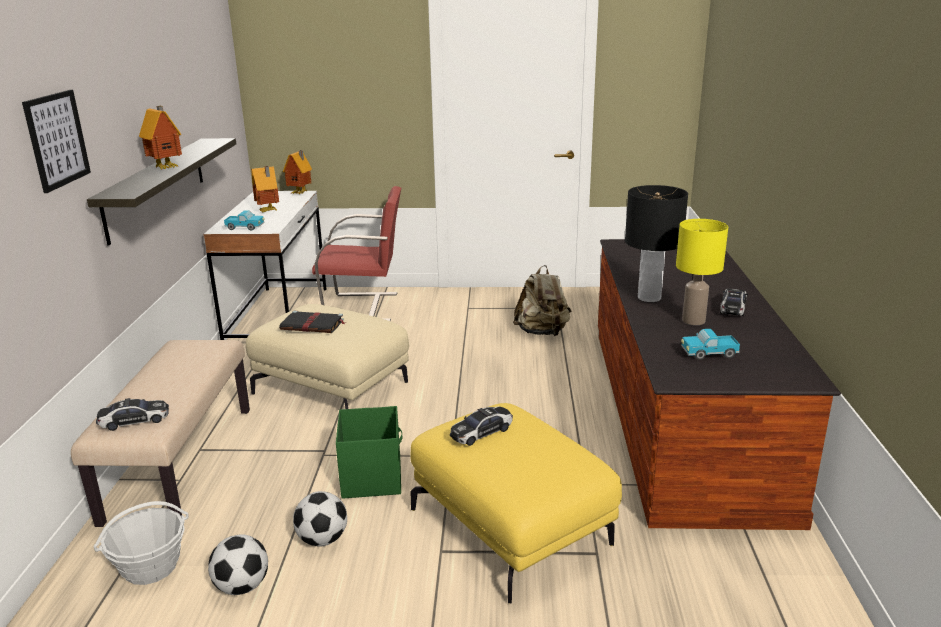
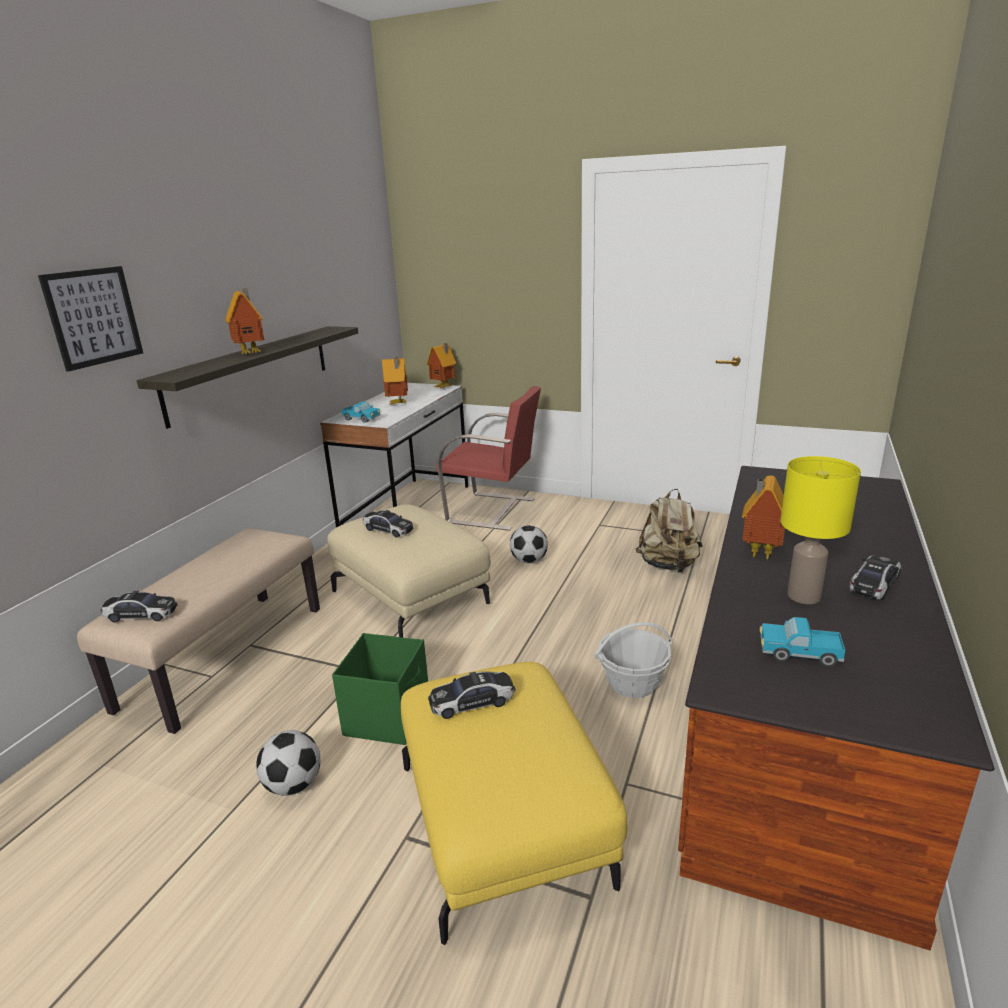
camera: 20 degrees right, 0 degrees up
(150, 567) = (121, 774): basket -> basket (632, 682)
(242, 586) = (182, 825): football -> football (529, 561)
(313, 325) = (388, 529): black book -> toy car
(649, 298) = (759, 553): black table lamp -> toy house

